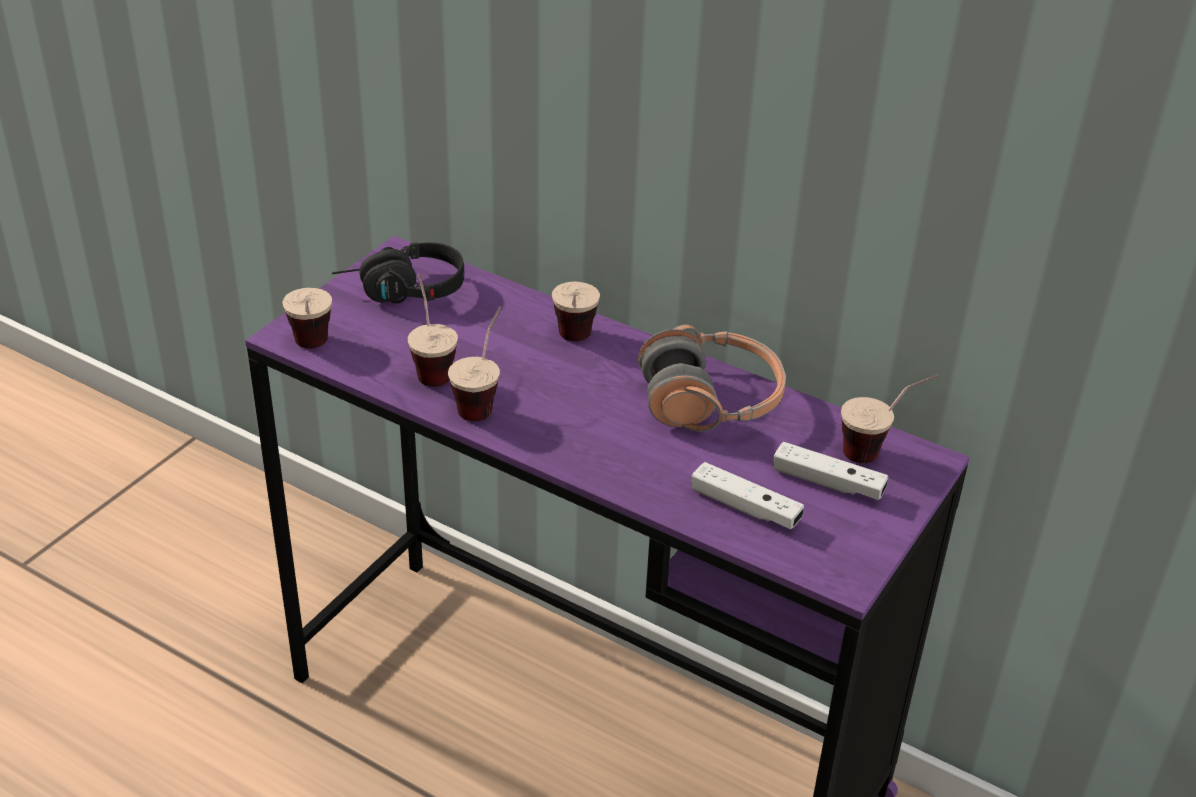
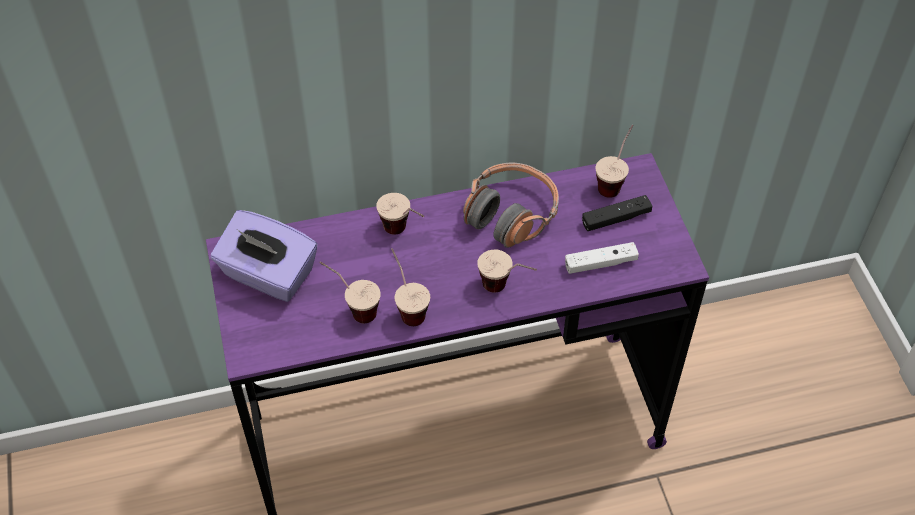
camera: 45 degrees left, 15 degrees up
(312, 351) = (277, 353): cup -> cup (506, 290)
(401, 292) = (268, 275): black headphones -> purple tissue box
(828, 483) = (616, 218): white game controller -> black game controller

